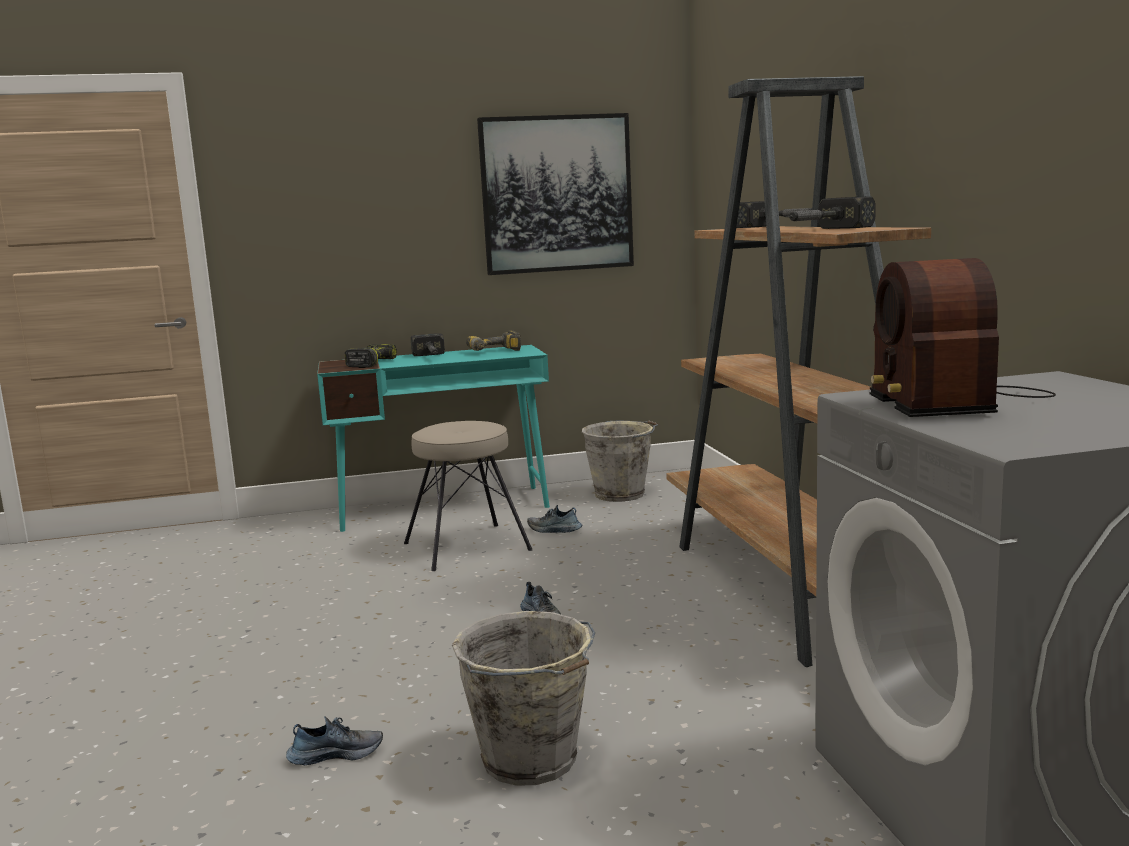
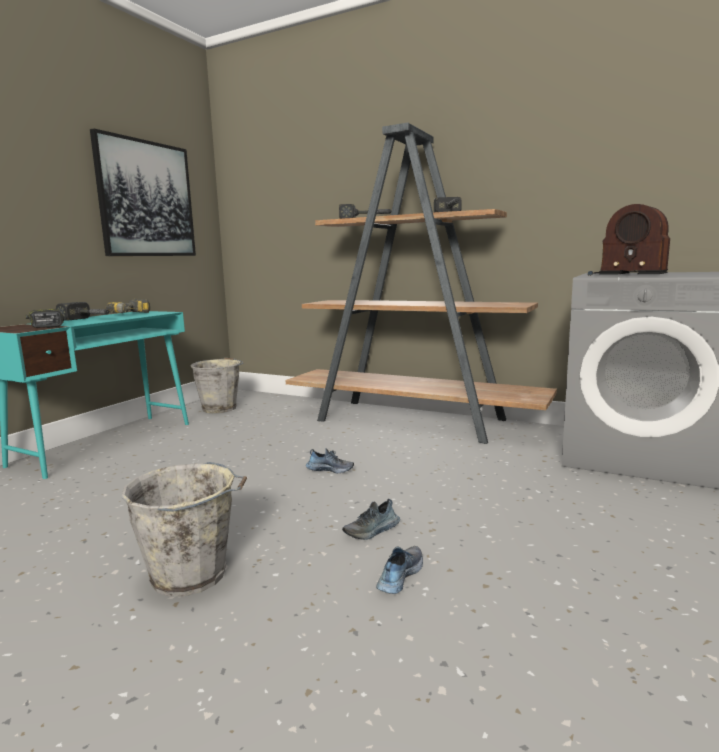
camera: 50 degrees left, 0 degrees up
(467, 547) = (186, 456): beige stool -> none
(532, 761) = (492, 522): grey bucket -> grey bucket (192, 575)
(554, 530) = (224, 433): shoe -> shoe (372, 531)

